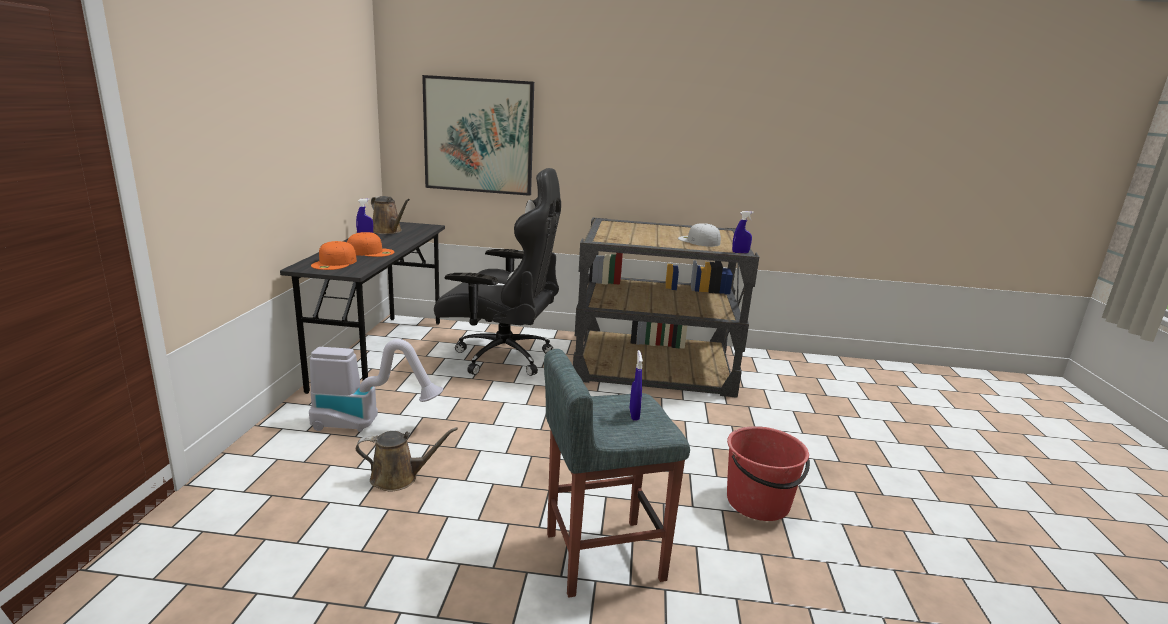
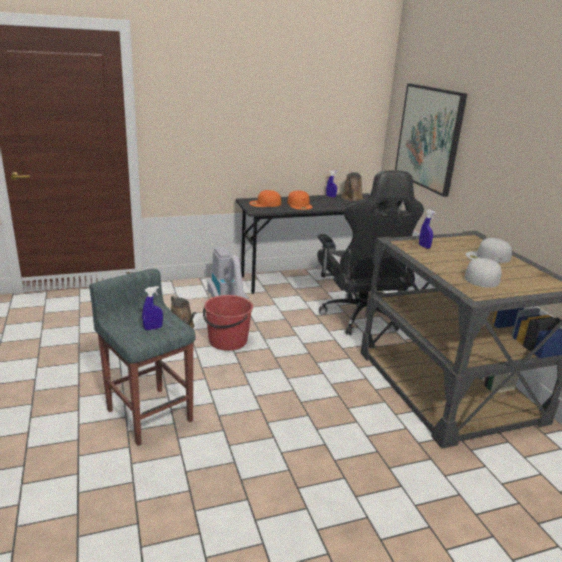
camera: 65 degrees right, 5 degrees up
(657, 230) = (488, 257): none -> white cap
(740, 252) = (471, 298): blue spray bottle -> blue spray bottle (424, 246)
(758, 502) = (259, 482): red bucket -> red bucket (227, 341)

